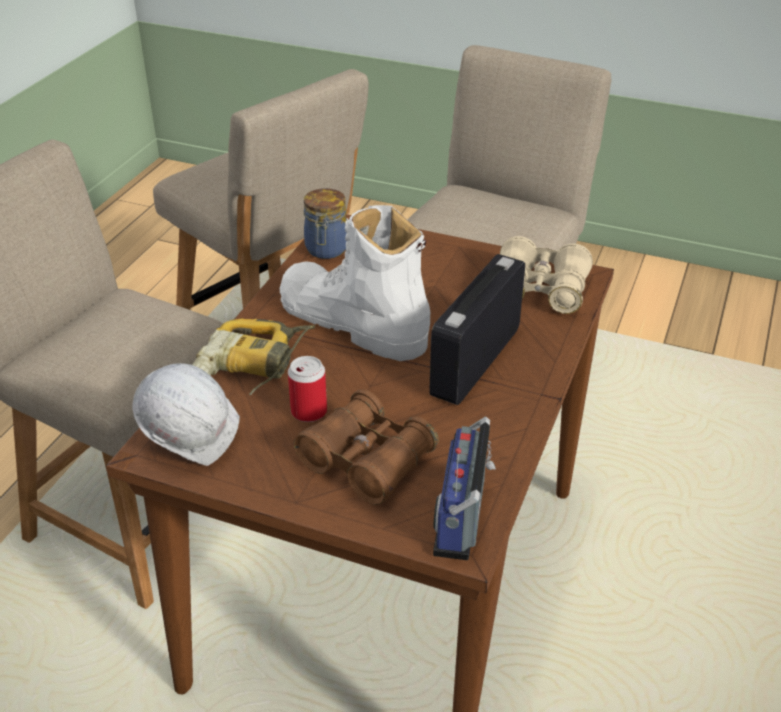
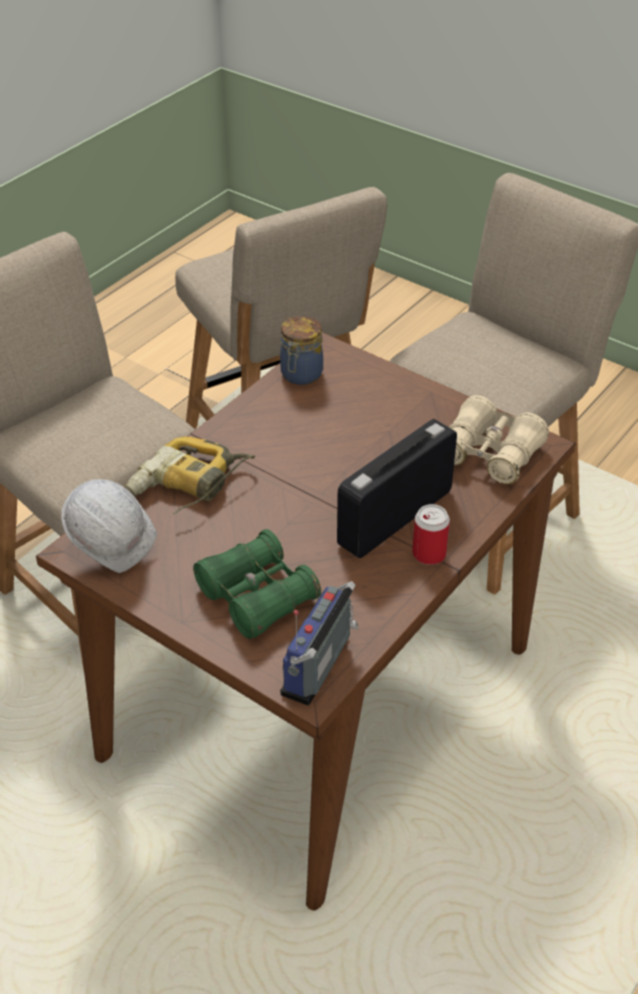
camera: 15 degrees right, 5 degrees up
(309, 411) = (224, 538): can -> can (429, 554)
(353, 323) = (296, 457): white boot -> none
(367, 461) = (257, 596): brown binoculars -> green binoculars

